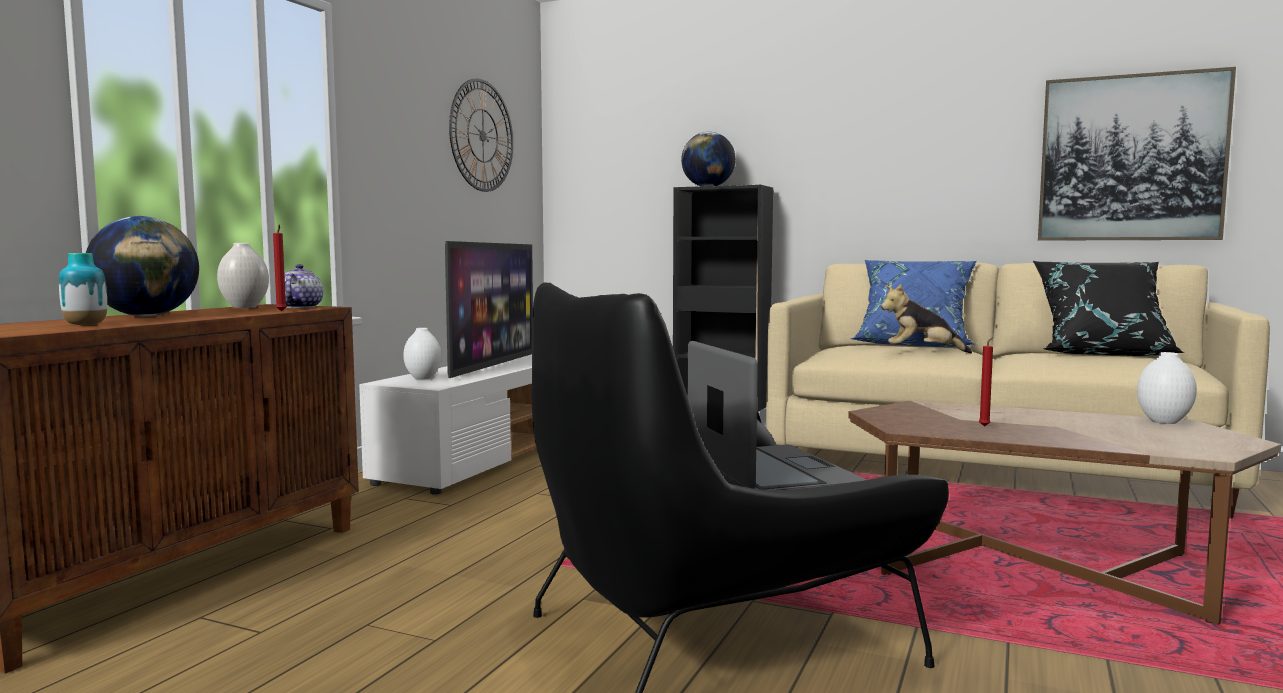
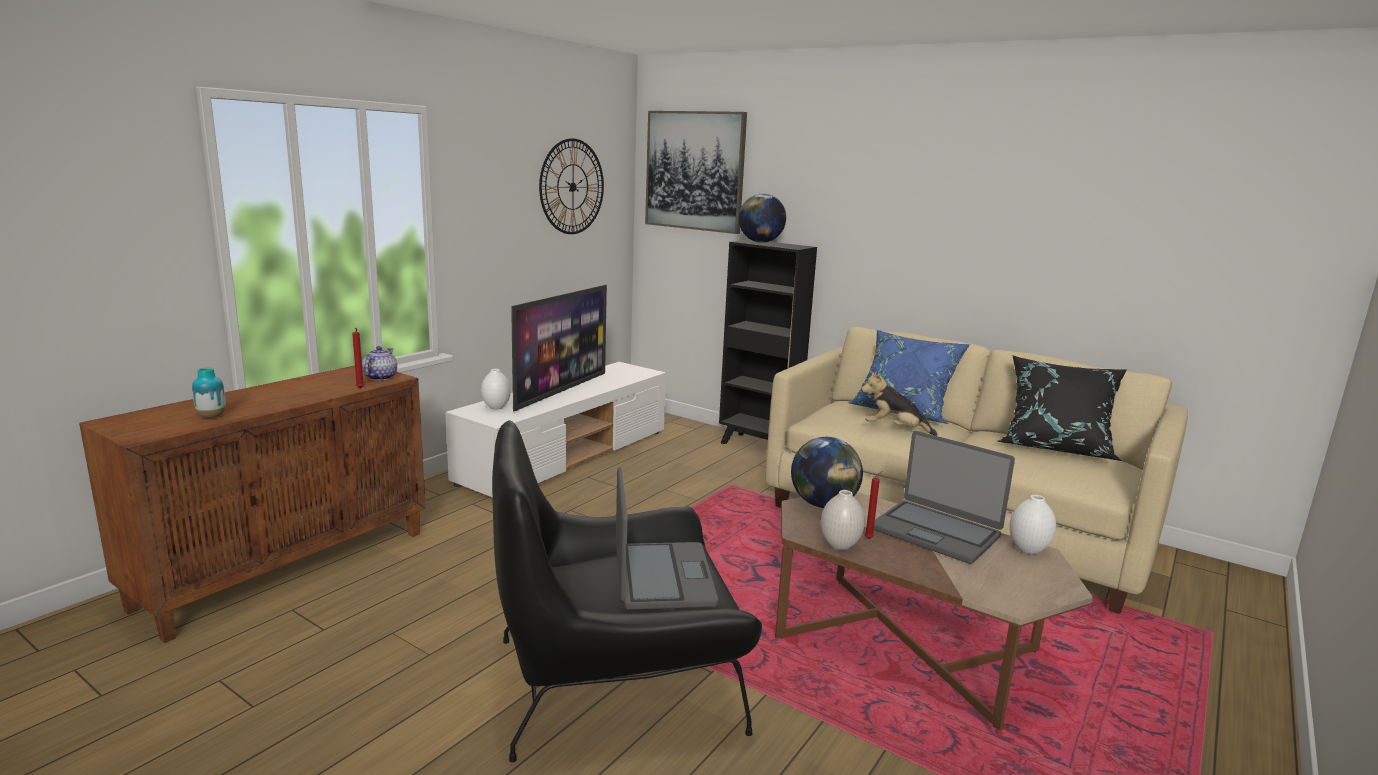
camera: 10 degrees right, 10 degrees up
(146, 316) = (263, 394): globe -> globe (823, 505)
(245, 307) = (343, 373): white vase -> white vase (840, 545)
(1049, 418) = (936, 532): none -> laptop
(1131, 158) = (1129, 263): picture -> picture (694, 171)

